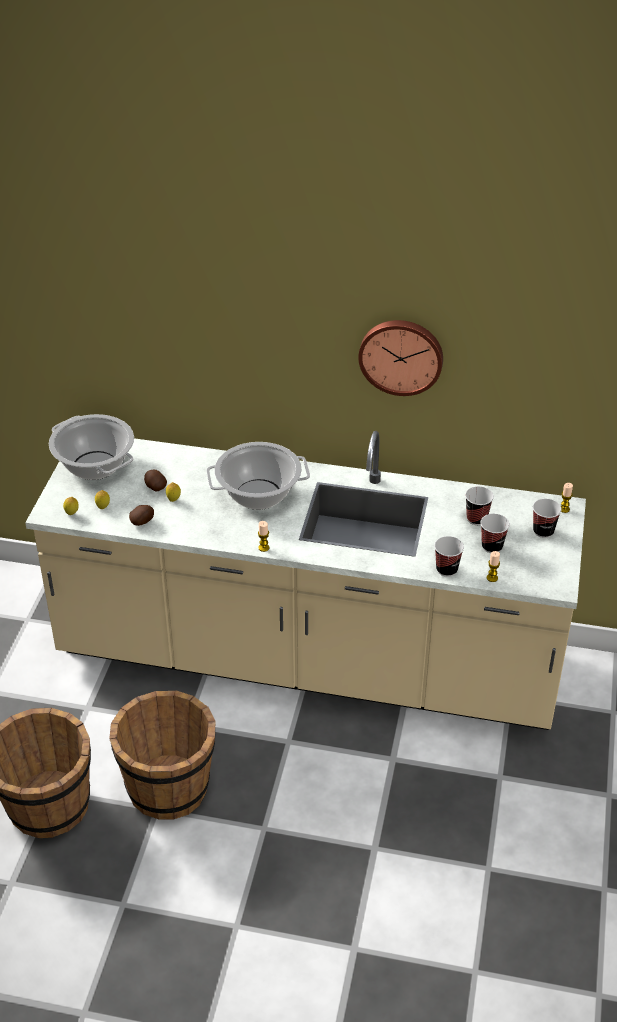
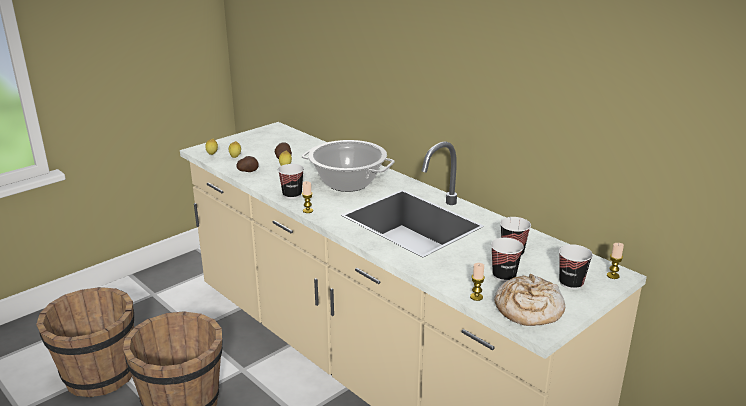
camera: 35 degrees right, 15 degrees down
(94, 466) = (262, 138): cooking pot -> none
(401, 355) = (487, 71): wall clock -> none
(446, 569) = (439, 275): cup -> cup (292, 195)
(536, 572) = (528, 310): none -> bread

